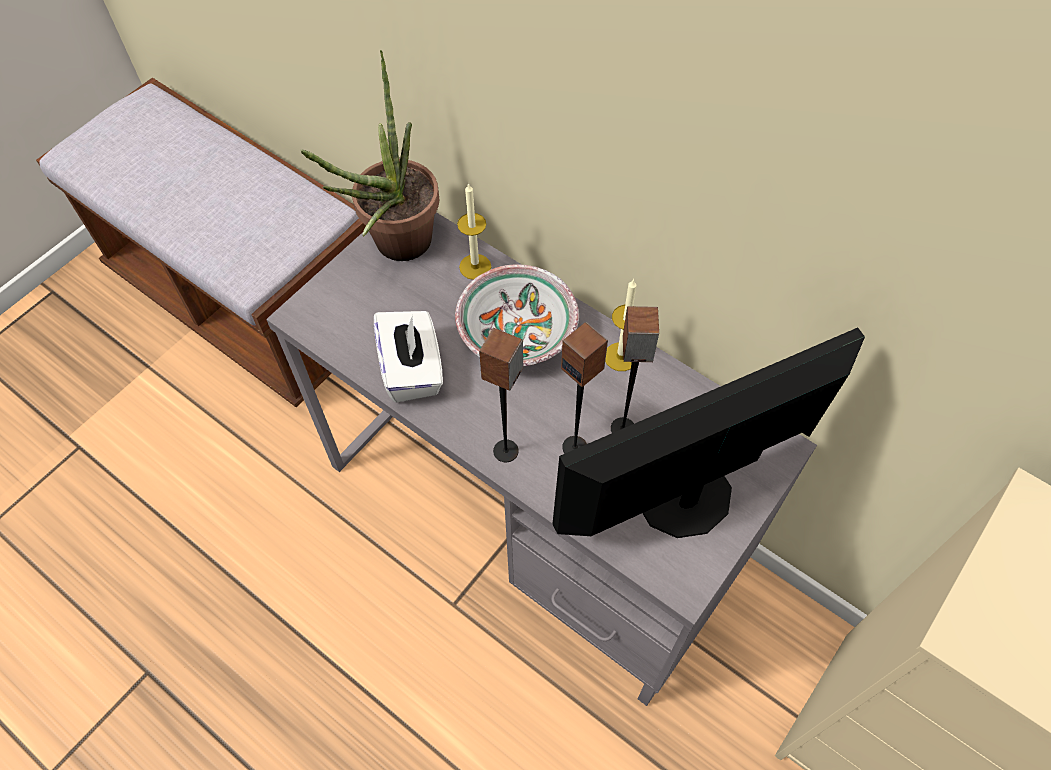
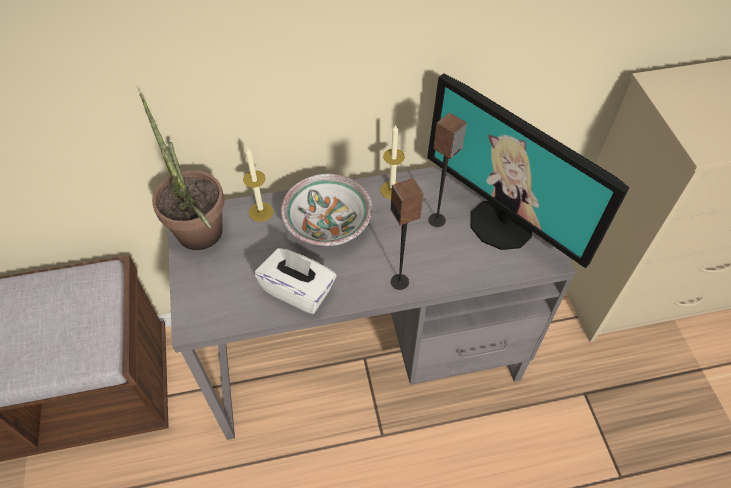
camera: 50 degrees left, 5 degrees down
(575, 447) = (428, 248): speaker -> none
(684, 498) = (502, 224): monitor -> monitor turned 60 degrees counterclockwise

